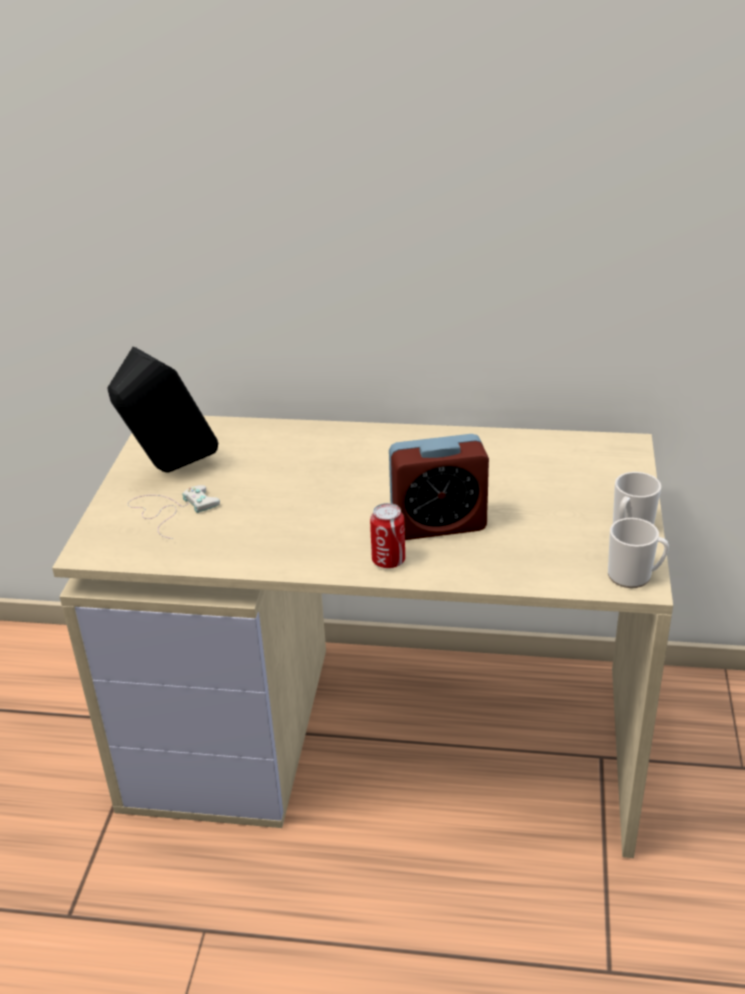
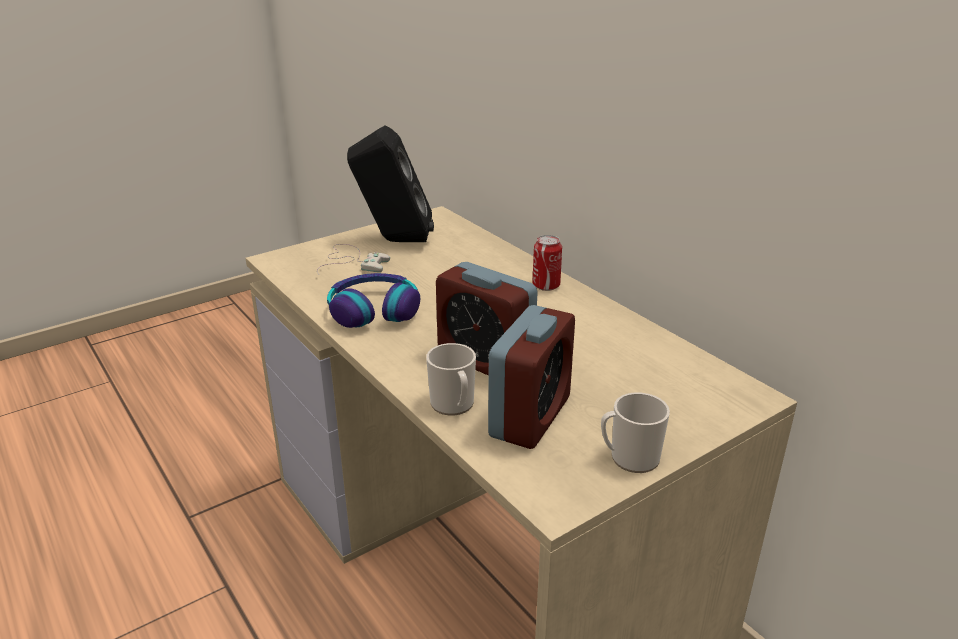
camera: 45 degrees right, 5 degrees down
(280, 539) = (374, 310): none -> headphones
(388, 560) = (408, 362): can -> can (546, 286)
(536, 543) = (530, 417): none -> alarm clock
(634, 576) = (561, 494): mug -> mug (454, 406)

